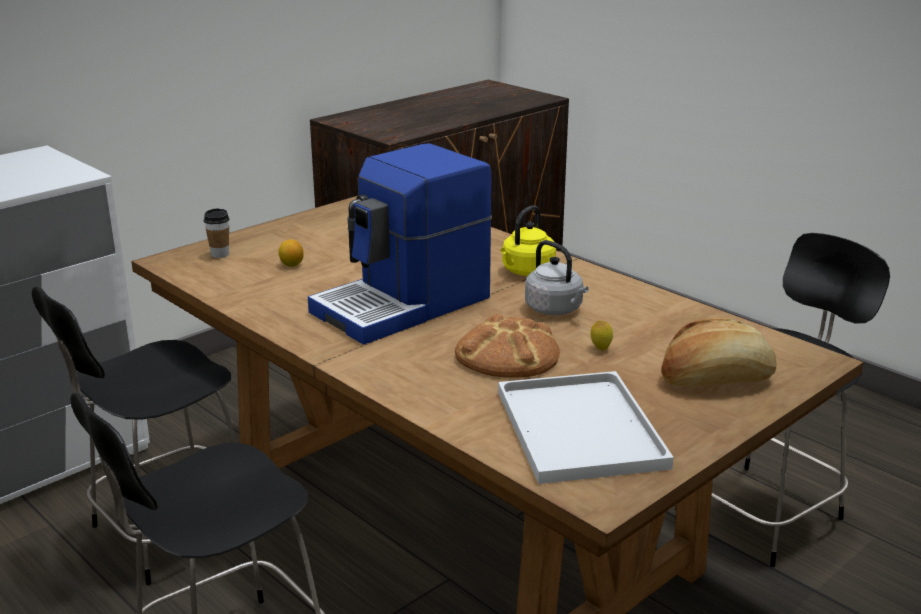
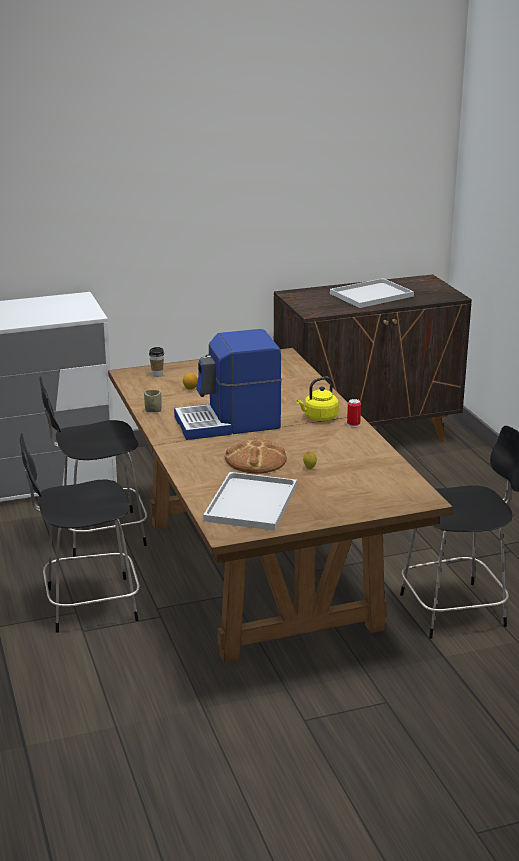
camera: 25 degrees right, 0 degrees up
(263, 309) = (153, 410): none -> cup
(444, 107) = (372, 294): none -> white tray
(556, 310) = (310, 442): grey kettle -> none
(584, 272) = (353, 424): none -> can
(715, 379) = (353, 496): bread -> none

